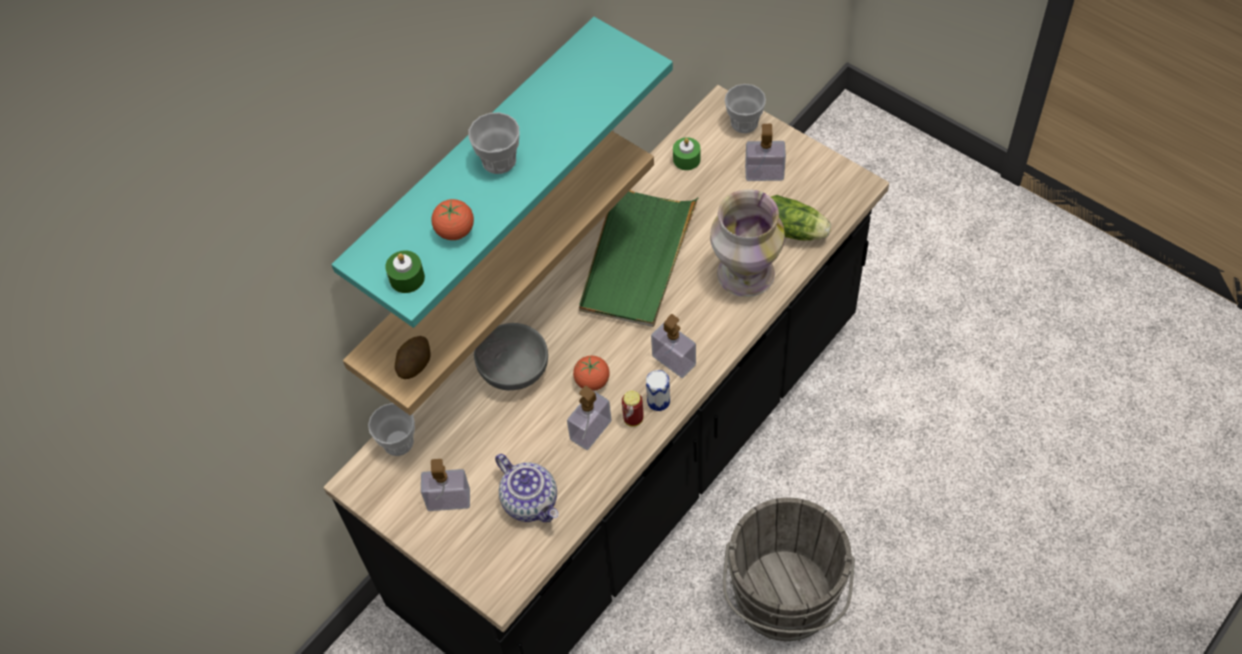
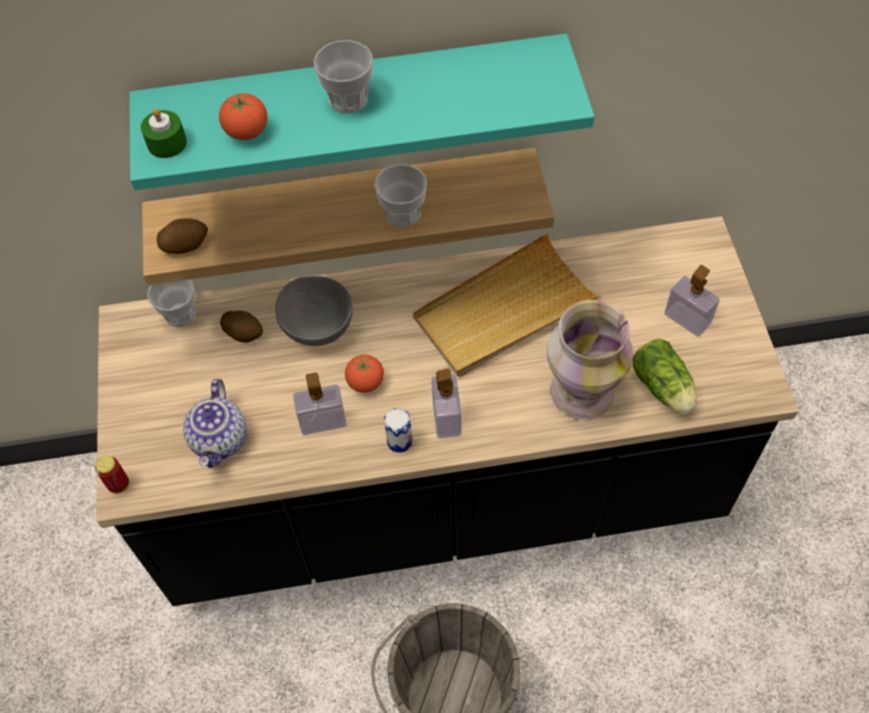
camera: 40 degrees right, 0 degrees up
(448, 500) = (166, 388): soap dispenser -> none
(463, 417) = (244, 333): none -> potato
(633, 419) = (364, 439): can -> can (119, 485)
(637, 258) = (504, 310): green tray -> beige tray
(686, 159) = (630, 259): green candle -> none
(744, 122) = (713, 264): cup -> cup (403, 214)

